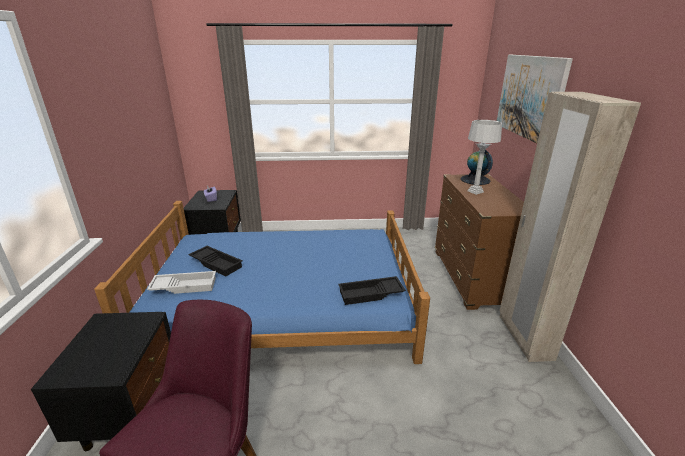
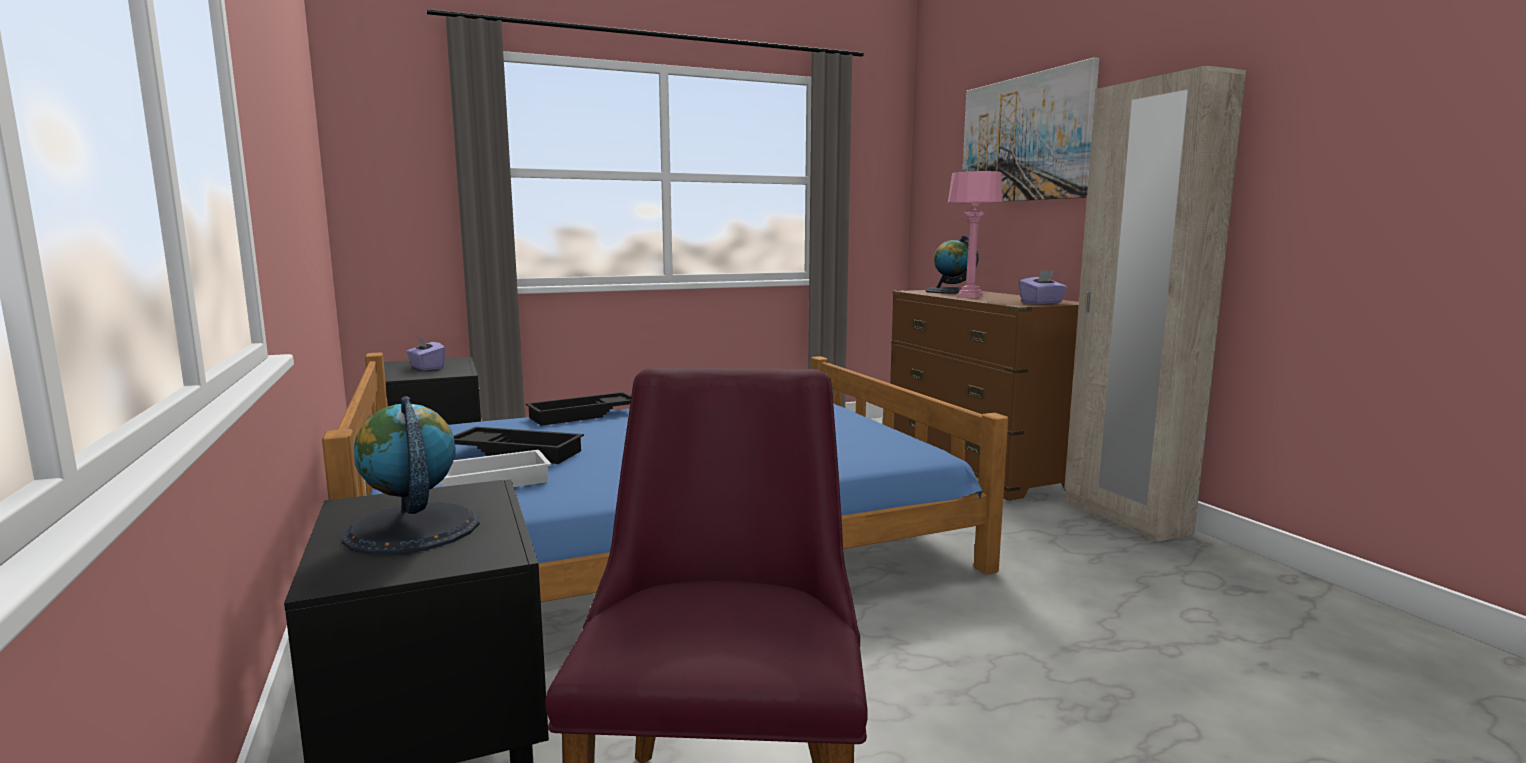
camera: 20 degrees left, 15 degrees down
(103, 345) = (412, 529): none -> globe
(370, 294) = (879, 451): black tray -> black tray (583, 415)
(475, 191) = (970, 296): grey table lamp -> pink table lamp
(505, 210) = (1042, 303): none -> purple tissue box

